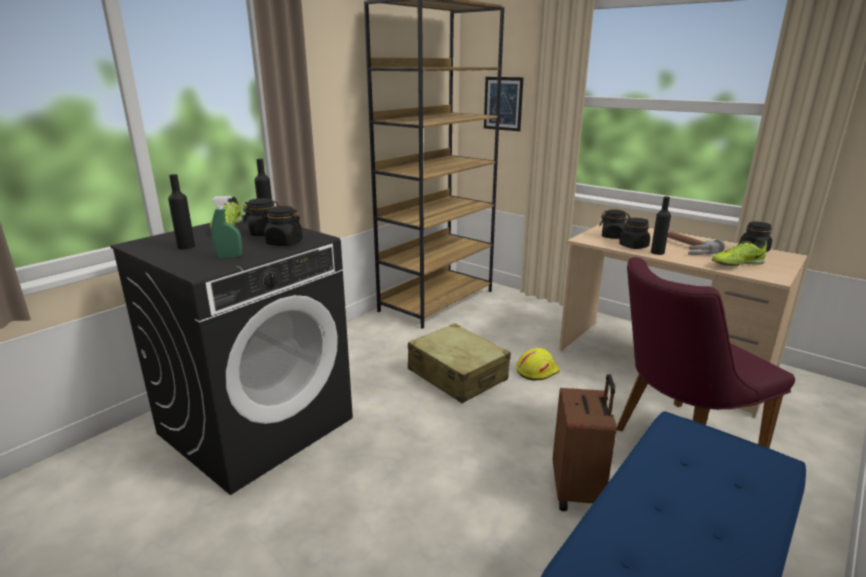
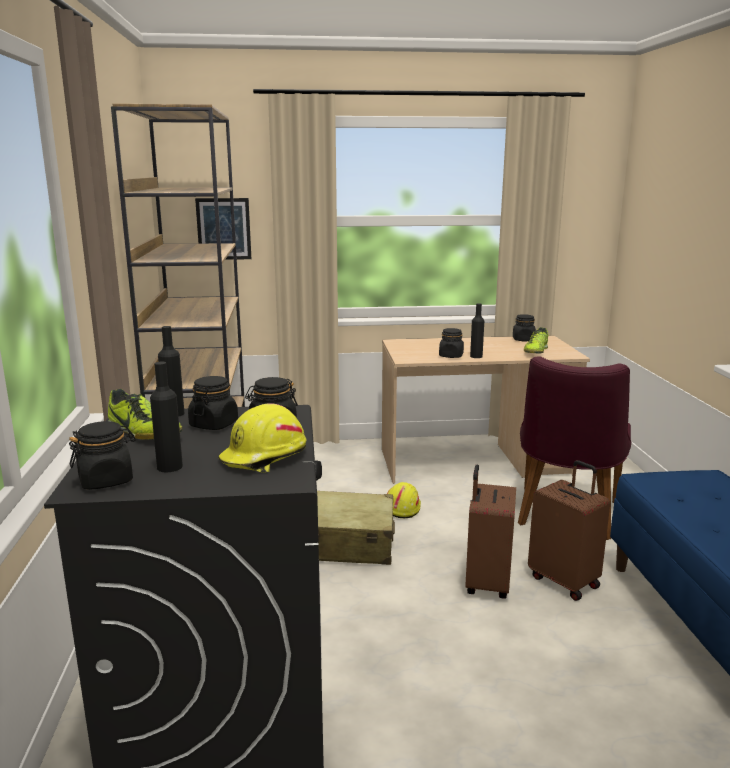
camera: 45 degrees left, 5 degrees down
(229, 257) = (264, 457): green spray bottle -> yellow hard hat
(508, 454) = (486, 583): none -> brown suitcase
(613, 236) = (420, 352): black jar -> black jar (106, 480)
(686, 248) = (485, 348): hammer -> none

